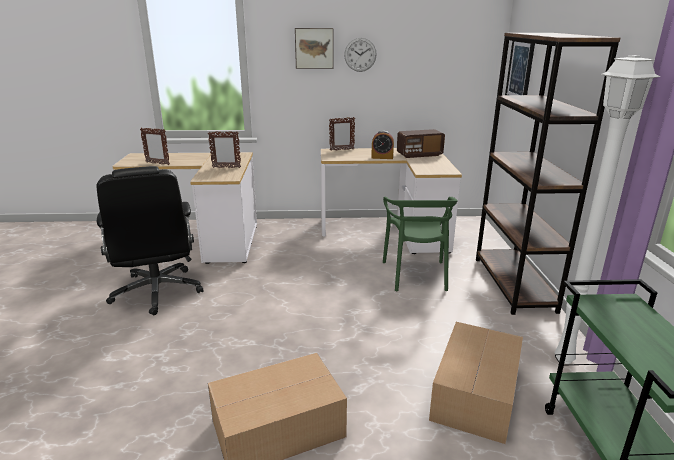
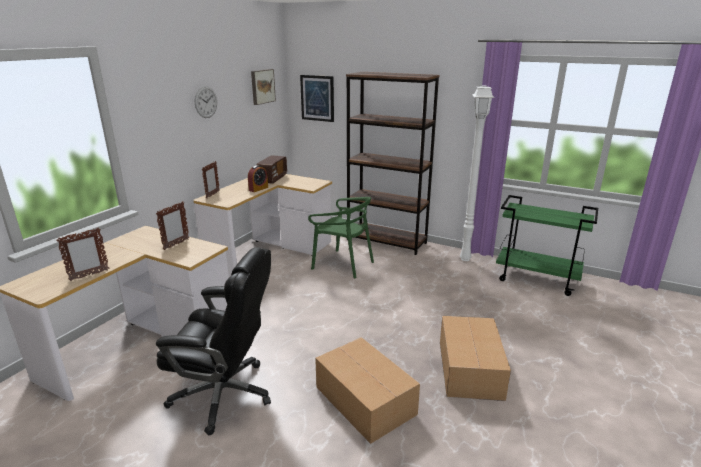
camera: 60 degrees left, 0 degrees up
(314, 48) = (170, 101): picture -> picture (262, 86)
(474, 395) = (478, 293): cardboard box -> cardboard box (365, 401)

